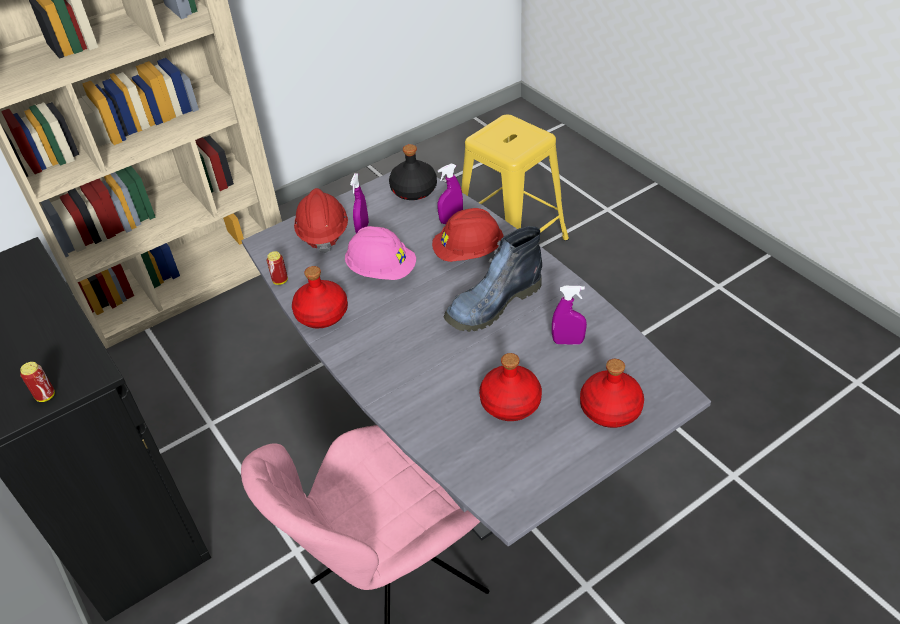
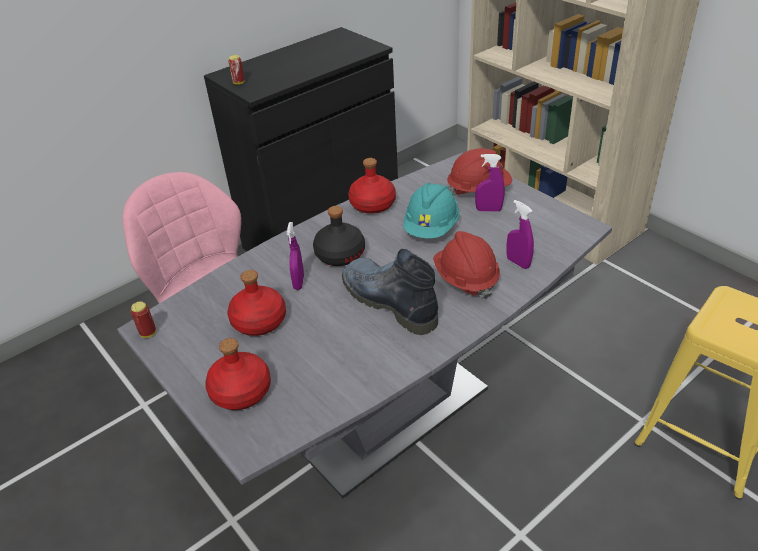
camera: 85 degrees right, 5 degrees down
(280, 281) = (412, 178): can -> can (148, 333)
(381, 270) = (431, 228): pink hard hat -> turquoise hard hat
(413, 190) = (560, 233): black bottle -> black bottle (339, 254)
(568, 341) = (335, 358): purple spray bottle -> purple spray bottle (299, 282)

